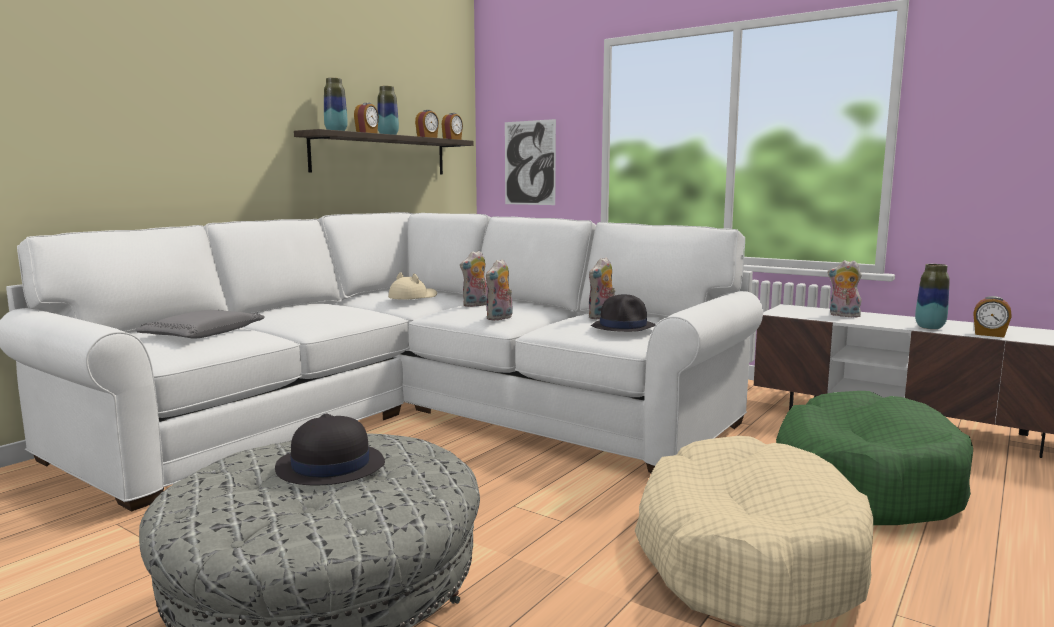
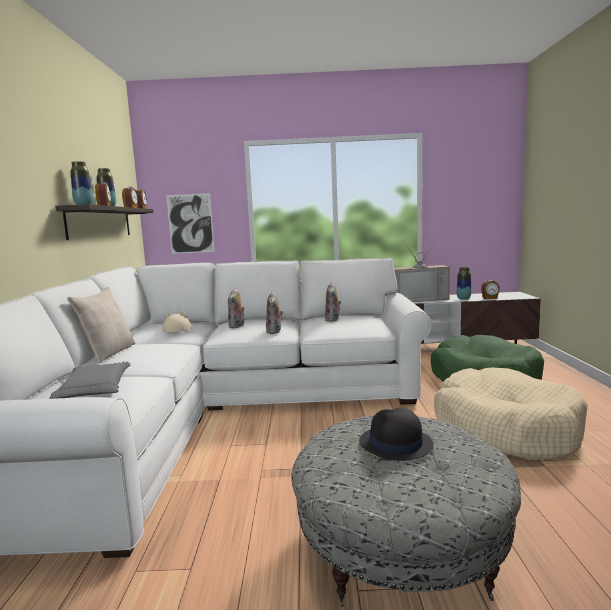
camera: 35 degrees left, 0 degrees up
(293, 307) = (108, 353): none -> beige pillow
(623, 327) = (360, 323): black hat -> none
(843, 315) = (418, 299): plush toy -> television

